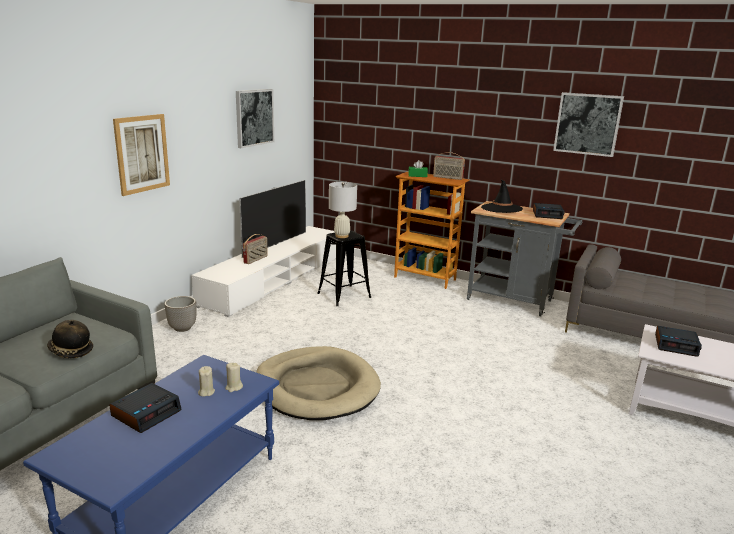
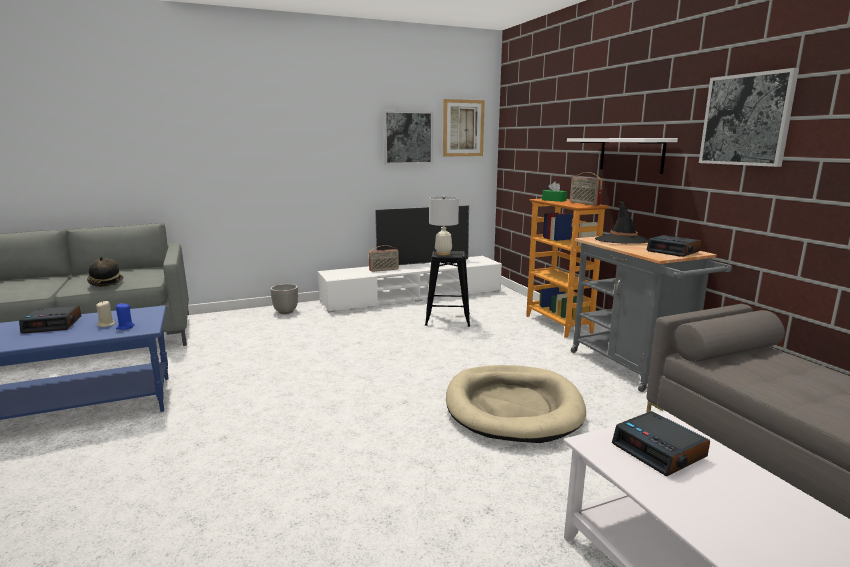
camera: 40 degrees right, 5 degrees down
(142, 154) = (268, 156): picture -> picture (463, 128)
(233, 387) = (125, 327): beige candle -> blue candle
(316, 387) = (289, 377): beige dog bed -> beige dog bed (513, 407)
(487, 139) = (631, 154): none -> white shelf

